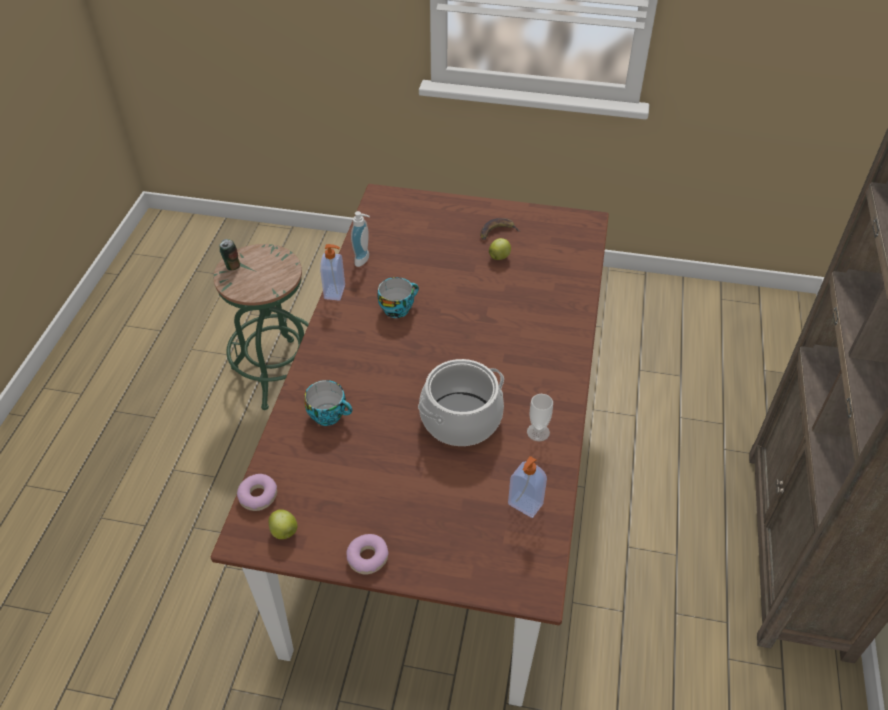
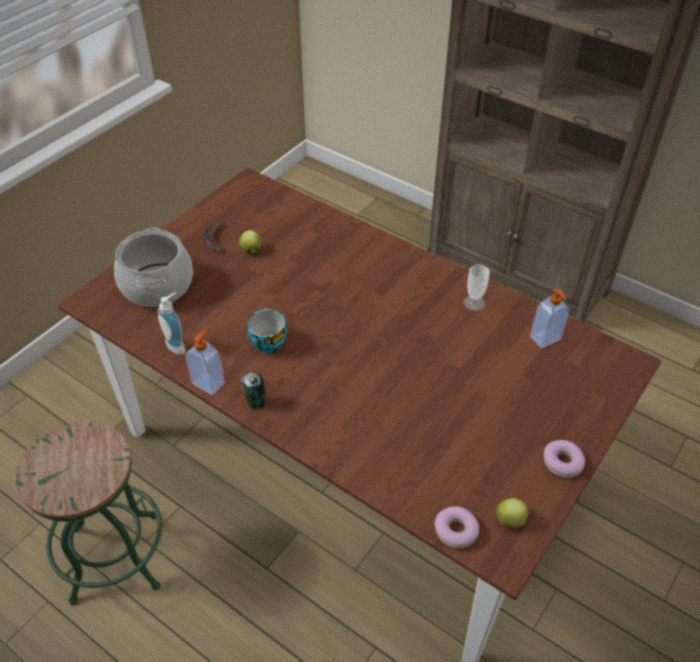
camera: 65 degrees left, 0 degrees up
(232, 265) = (41, 488): can -> can (255, 402)
(329, 415) = (378, 439): cup -> none
(461, 419) = (435, 345): cooking pot -> cooking pot (158, 285)

